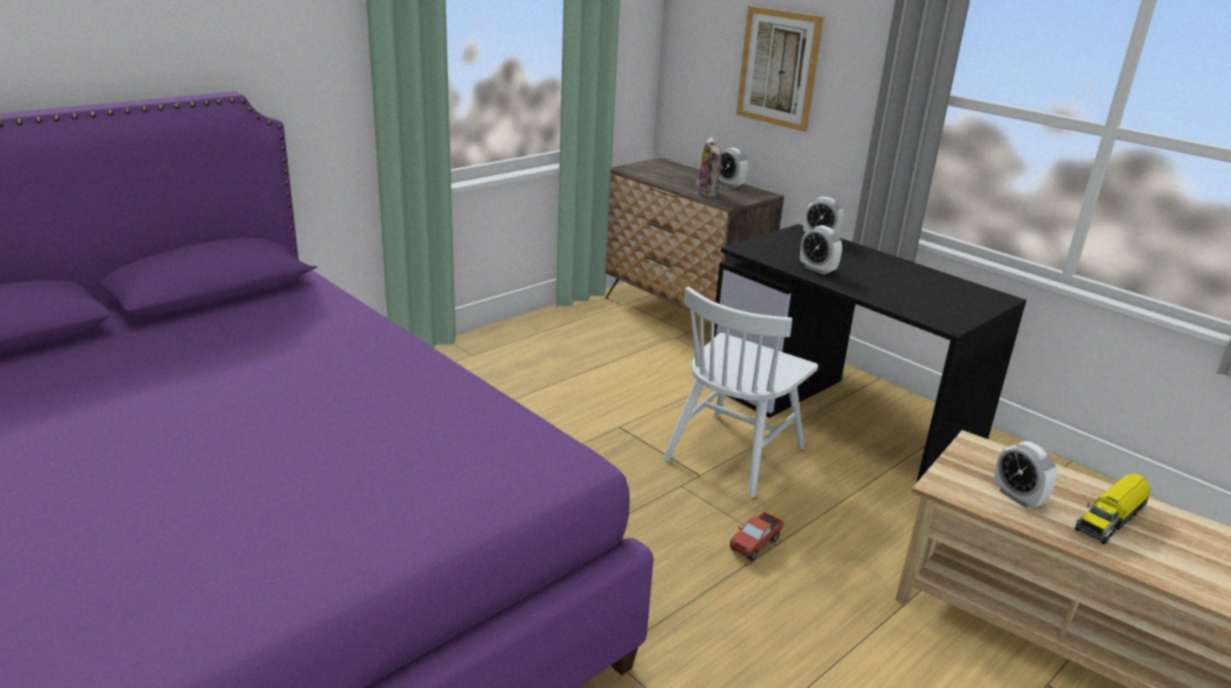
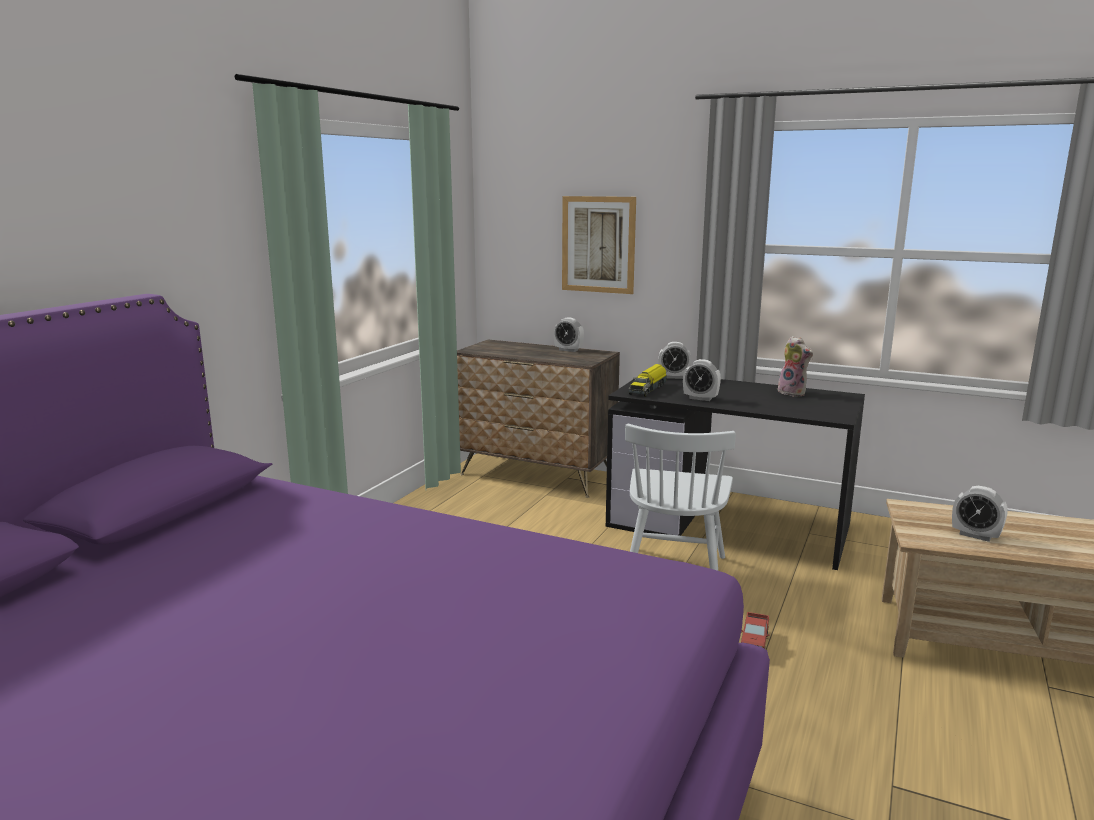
camera: 20 degrees left, 10 degrees down
(708, 194) = (560, 358): plush toy -> plush toy (793, 393)
(1110, 518) = (1045, 534): toy truck -> toy truck (648, 389)

